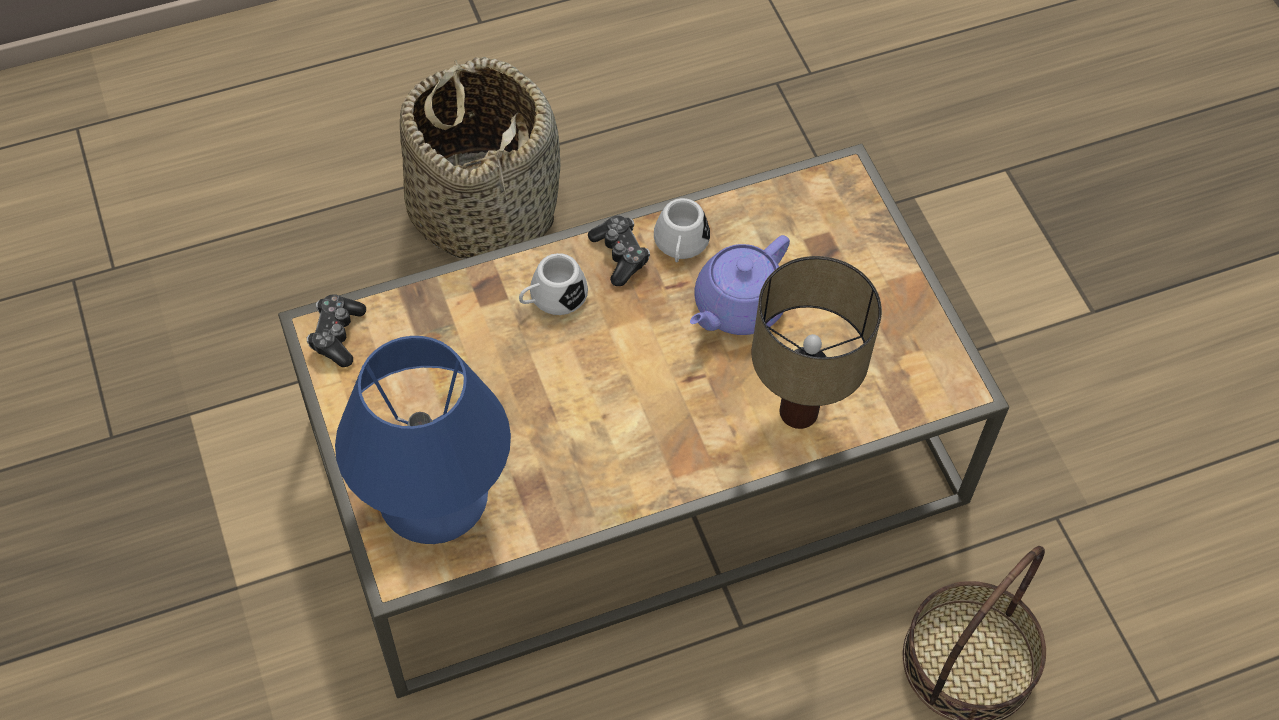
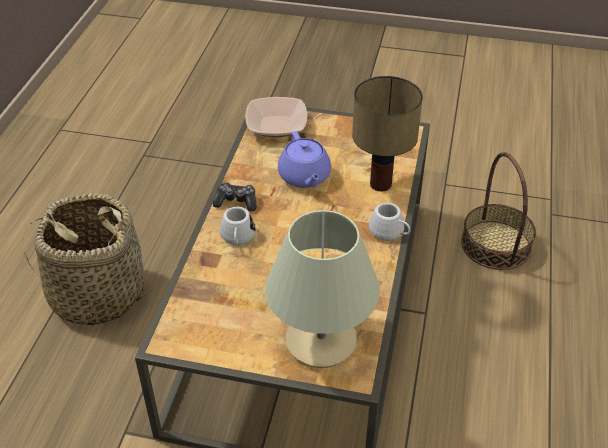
camera: 55 degrees left, 15 degrees down
(337, 335) = (177, 336): game controller -> none
(432, 498) = (321, 341): blue table lamp -> beige table lamp
(680, 245) = (251, 179): white mug -> white mug (390, 232)
(824, 207) = (276, 126): none -> bowl

